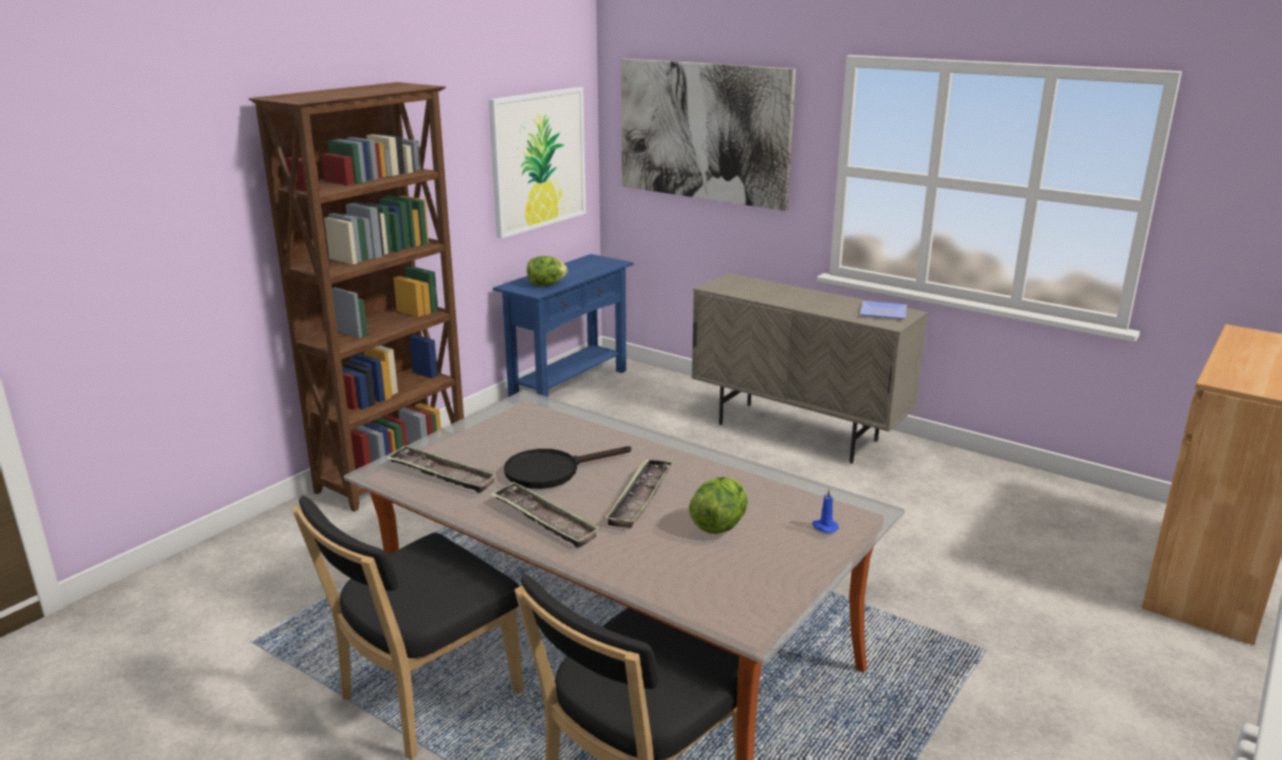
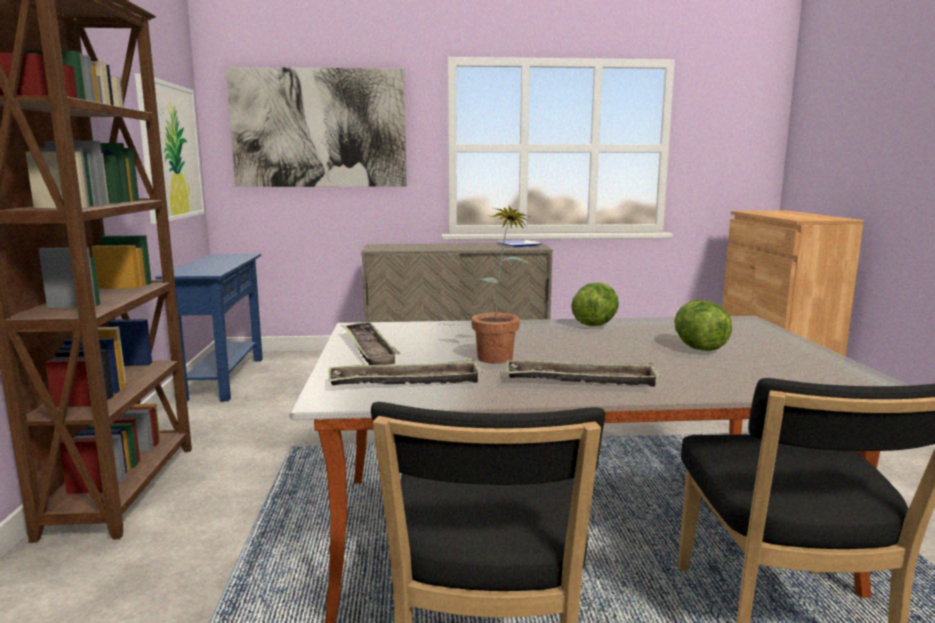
camera: 40 degrees left, 10 degrees down
(546, 285) = (210, 269): lettuce -> lettuce (595, 324)
(551, 471) = (500, 355): black frying pan -> potted plant
(640, 498) = (608, 350): tray -> tray (368, 349)
(824, 527) = (750, 332): blue candle -> none

